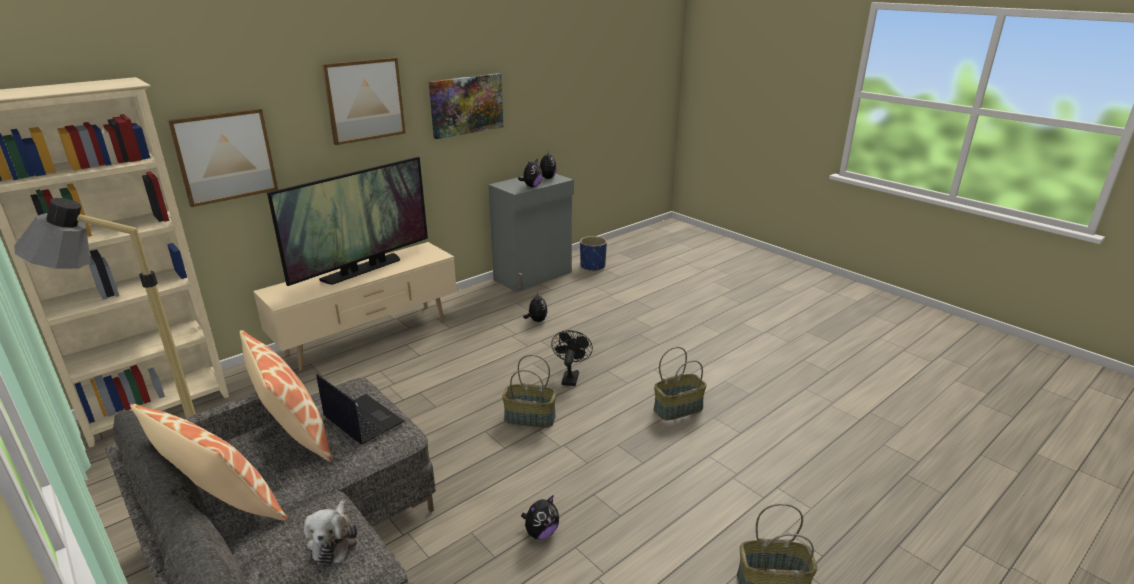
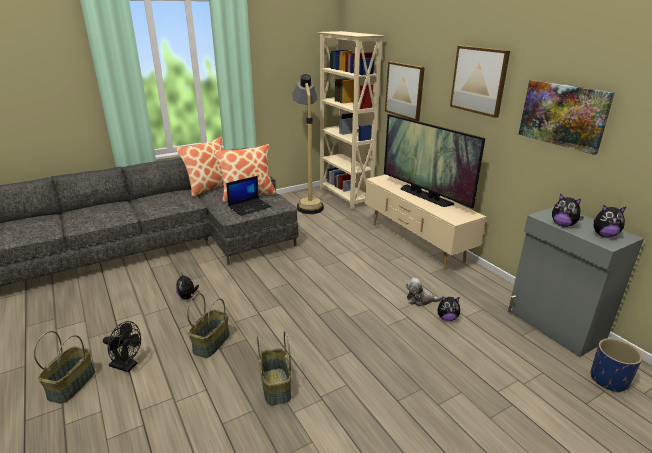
camera: 100 degrees right, 0 degrees up
(334, 541) = (169, 204): plush toy -> plush toy (420, 300)
(529, 418) = (295, 301): basket -> basket (211, 342)
(570, 377) = (345, 327): black fan -> black fan (127, 366)

